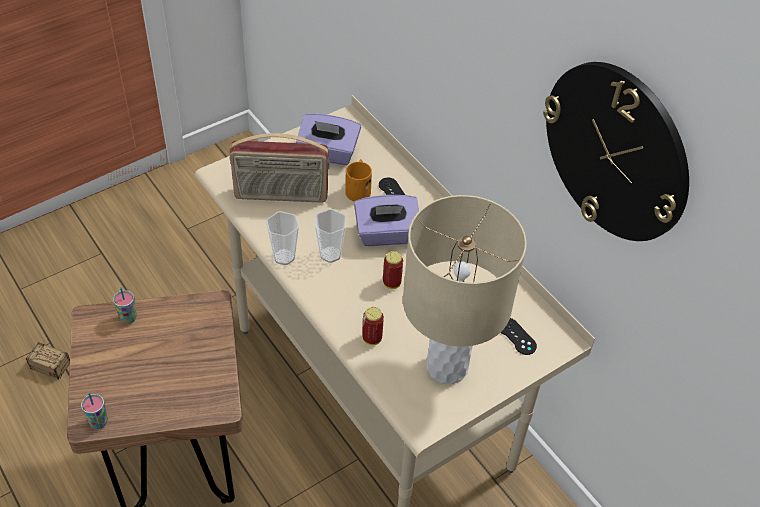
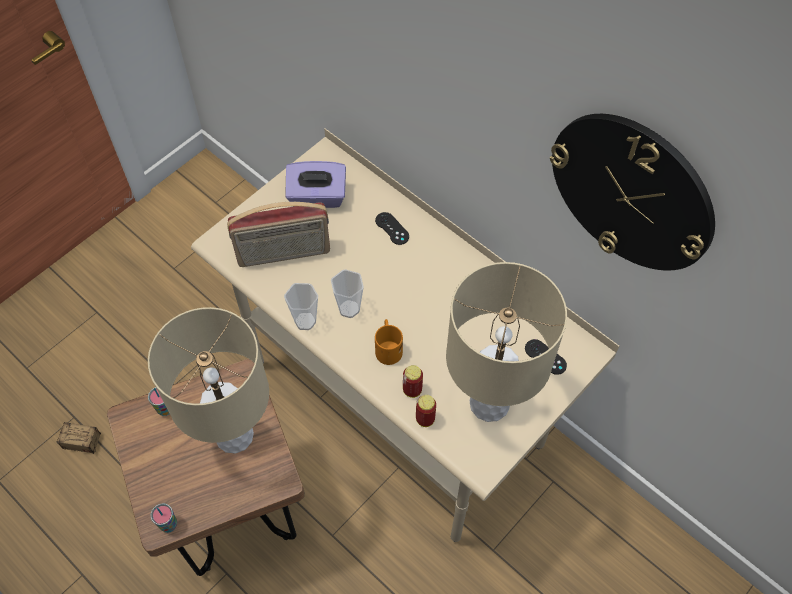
camera: 10 degrees left, 10 degrees up
(187, 355) = (233, 435): none -> beige table lamp
(358, 188) = (357, 230): orange mug -> orange mug (387, 347)
(386, 235) = (397, 275): purple tissue box -> none
(391, 283) = (415, 327): can -> can (425, 419)

